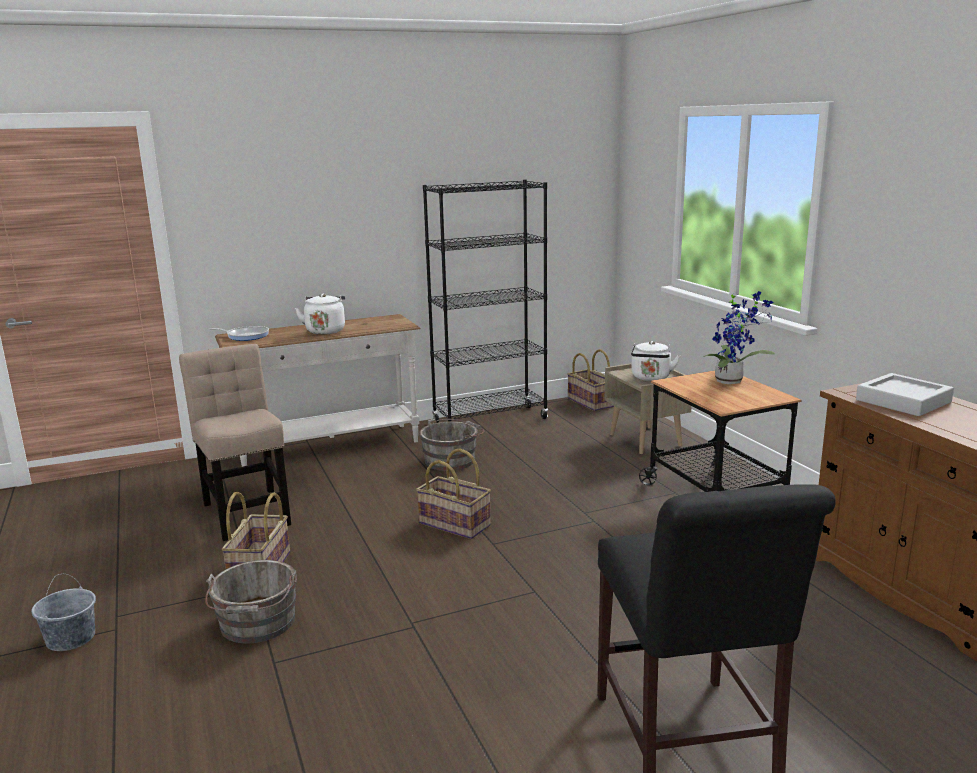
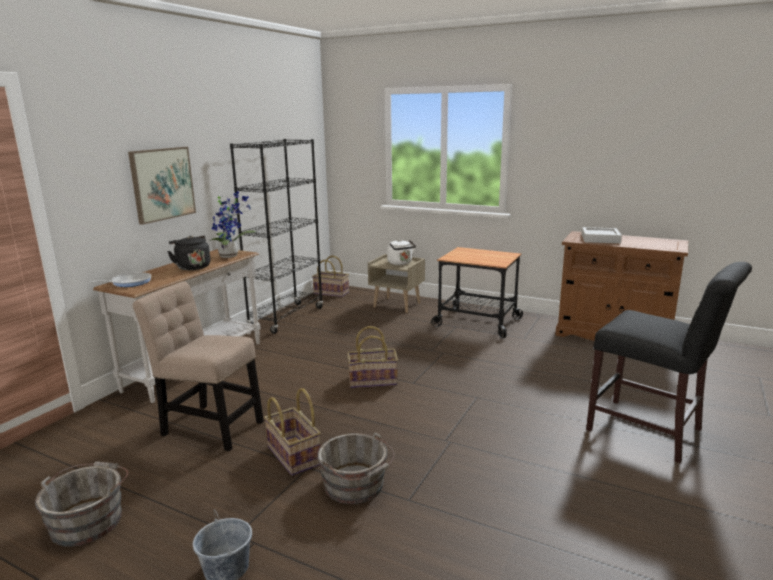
camera: 40 degrees left, 0 degrees up
(318, 230) = (162, 184): none -> picture
(325, 331) = (192, 267): white kettle -> black kettle
(452, 460) = (304, 347): grey bucket -> grey bucket (89, 519)
(732, 381) = (475, 251): potted plant -> potted plant (231, 255)

